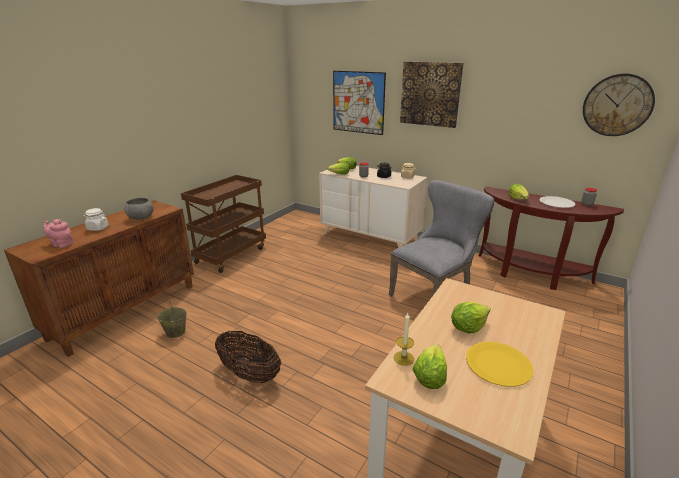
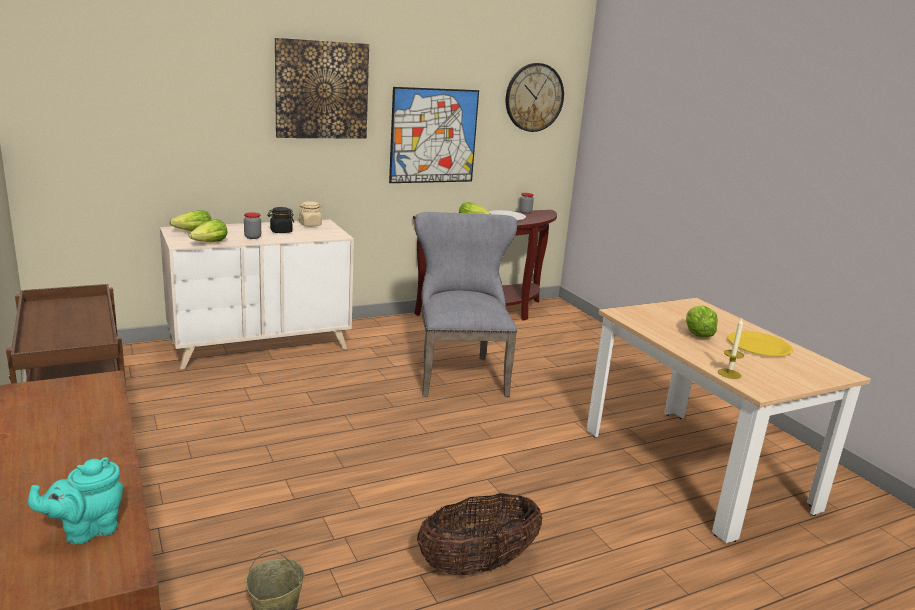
camera: 60 degrees left, 5 degrees down
(61, 244) = (86, 530): pink teapot -> turquoise teapot
(97, 228) = (61, 472): white jar -> none
(140, 218) = (93, 416): grey bowl -> none
(358, 102) = (186, 108): picture -> picture (434, 136)
(429, 376) = (761, 373): lettuce -> none

